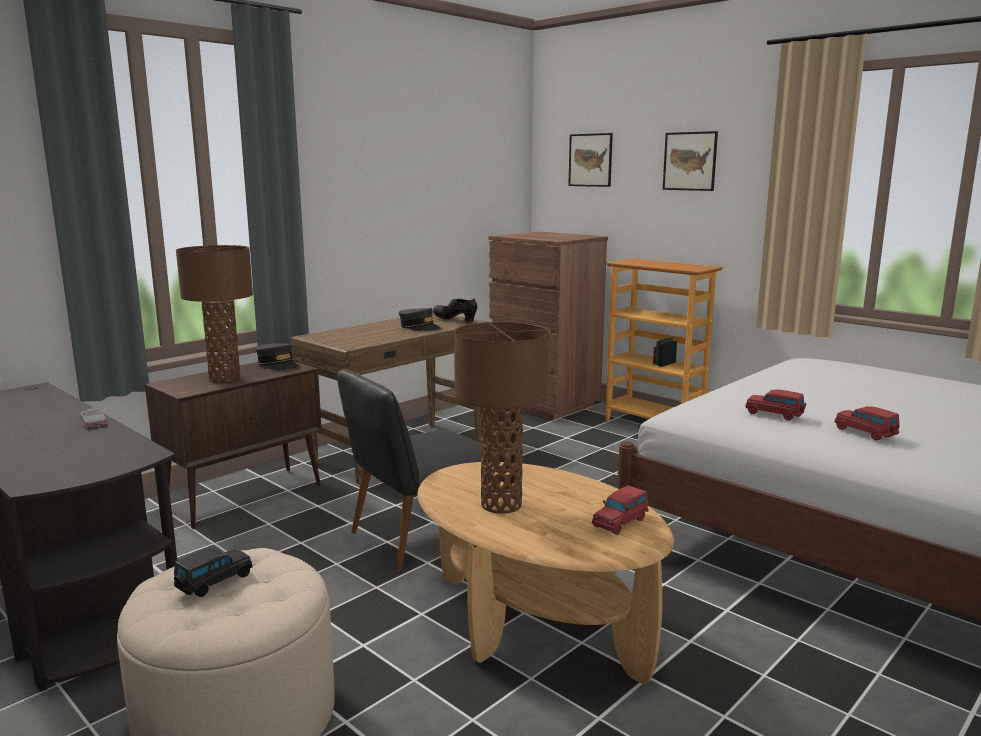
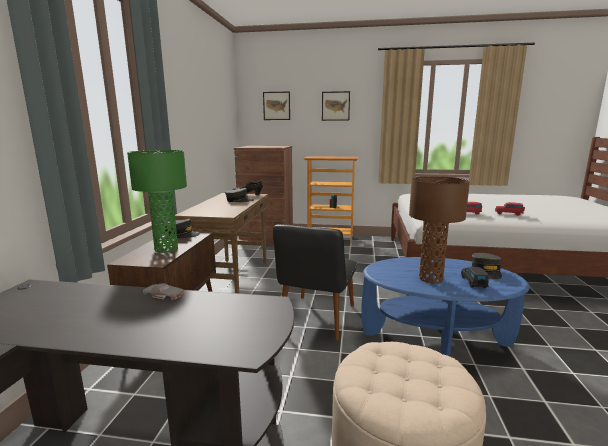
camera: 35 degrees left, 0 degrees up
(213, 582) = (394, 375): black toy car -> black toy car (473, 283)
(225, 379) = (166, 249): brown table lamp -> green table lamp
(535, 625) = (435, 340): brown coffee table -> blue coffee table
(620, 522) = (486, 271): red toy car -> grey cap

